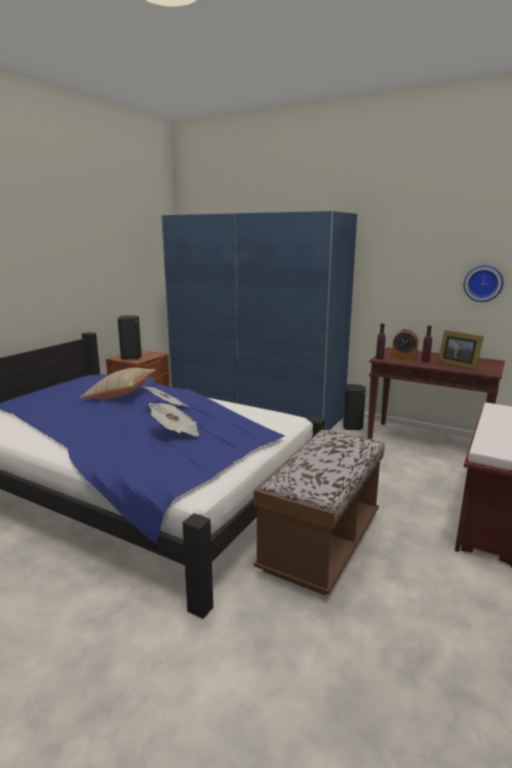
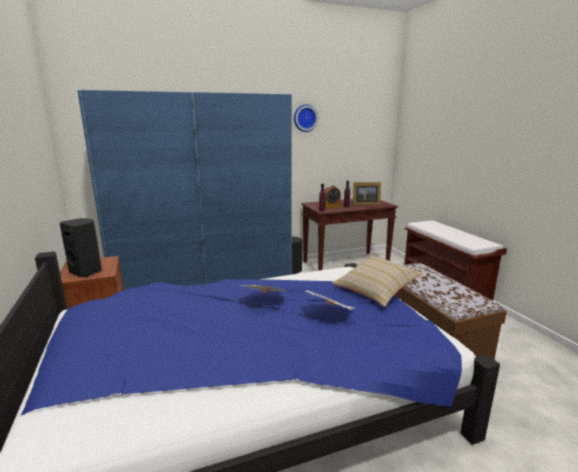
camera: 50 degrees left, 0 degrees up
(120, 394) = (183, 310): beige pillow -> beige pillow (375, 290)
(483, 283) = (356, 148): wall clock -> wall clock (305, 118)

